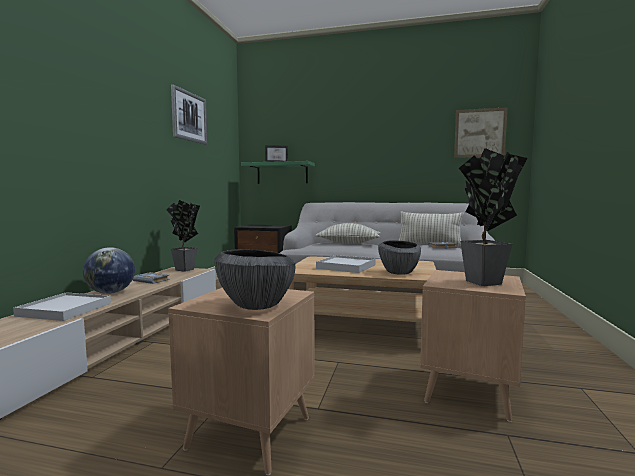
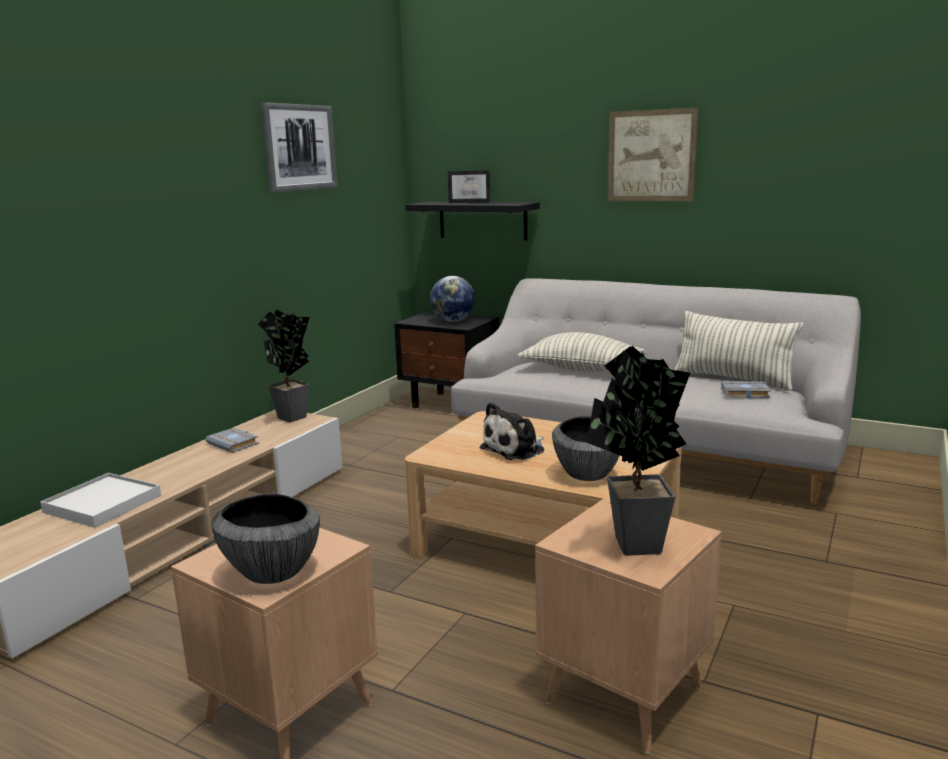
camera: 15 degrees right, 10 degrees up
(110, 293) = (169, 470): globe -> globe (453, 321)
(282, 173) = (482, 220): green shelf -> black shelf
(346, 266) = (515, 449): white tray -> plush toy
(479, 133) = (868, 149): picture -> picture (651, 156)

